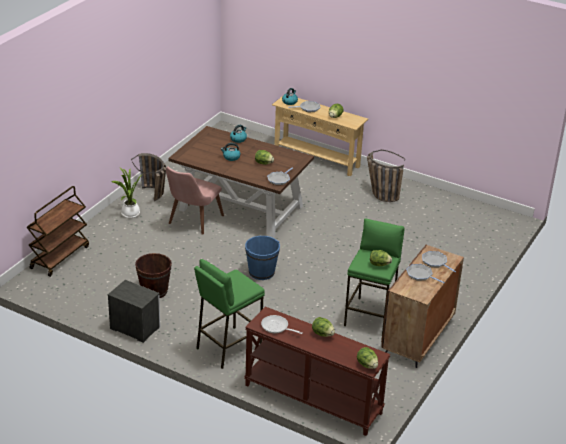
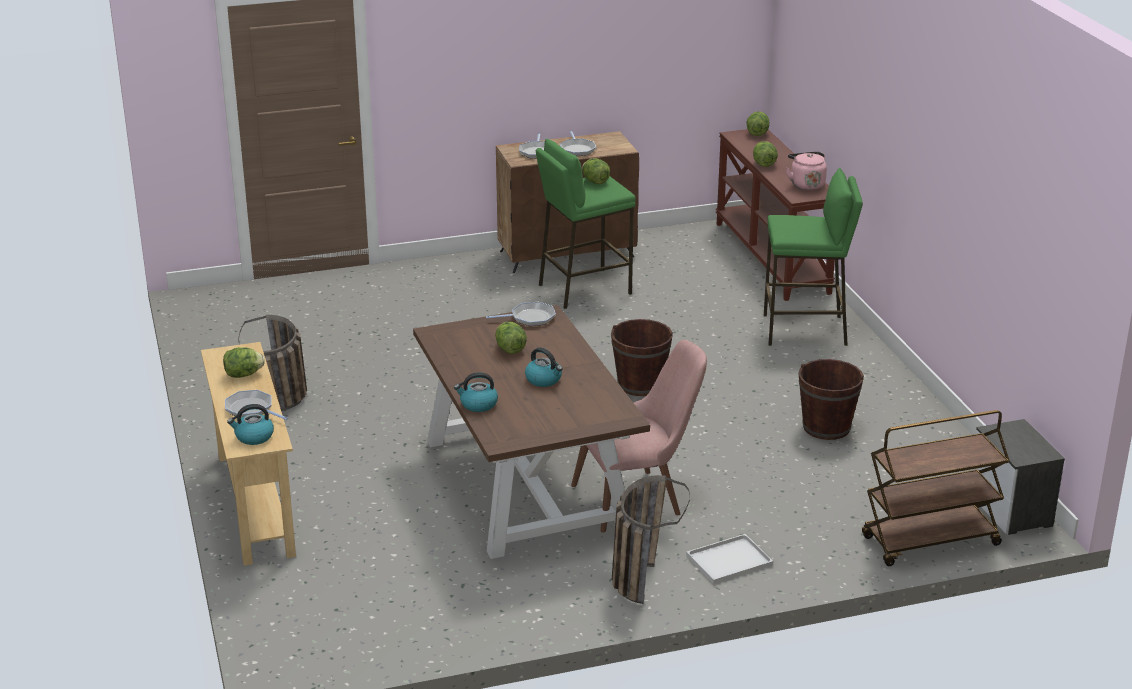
camera: 135 degrees left, 5 degrees down
(129, 214) = (728, 561): potted plant -> white tray
(134, 327) = (905, 398): nightstand -> nightstand (1010, 511)
(261, 272) = (640, 385): blue bucket -> brown bucket
(277, 327) = (806, 184): frying pan -> pink kettle

